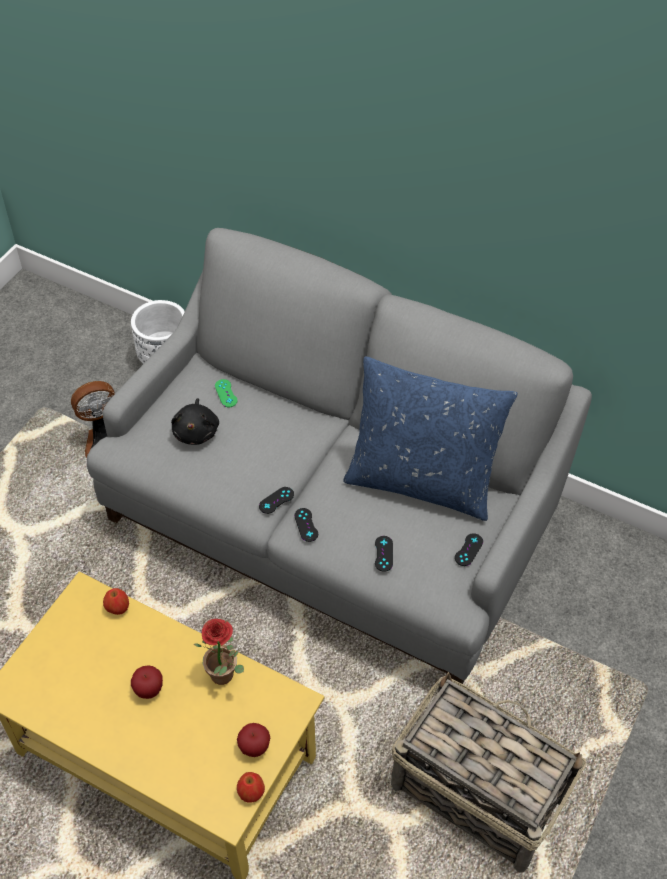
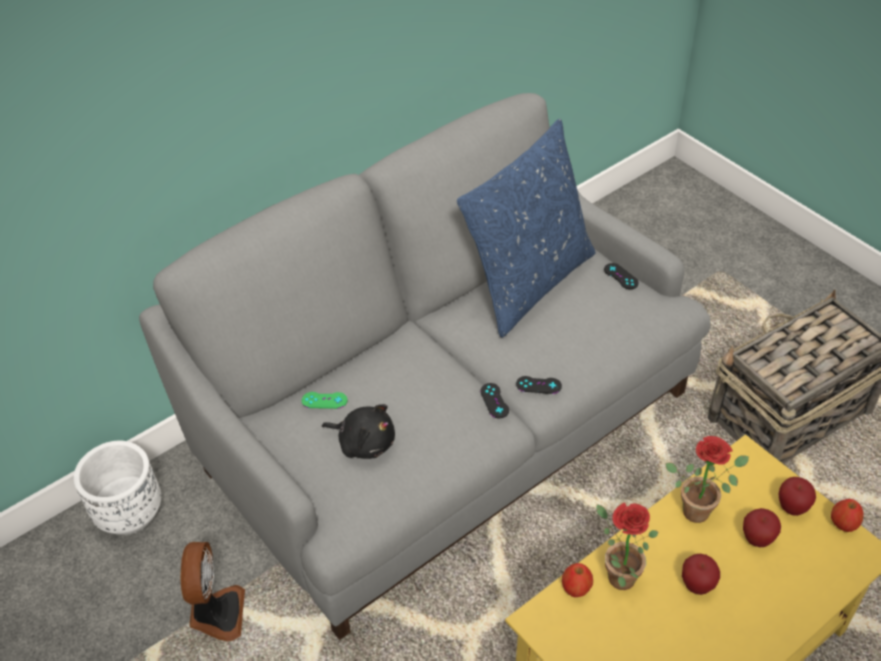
camera: 65 degrees left, 5 degrees down
(140, 631) = (616, 575): none -> potted plant
(210, 726) = (757, 539): none -> apple
(383, 553) = (603, 334): black game controller -> none

